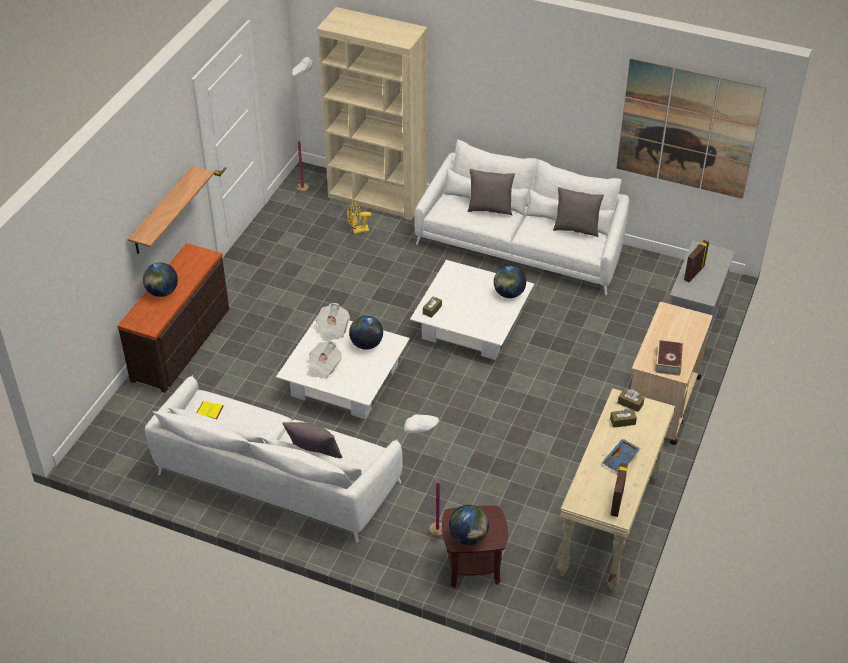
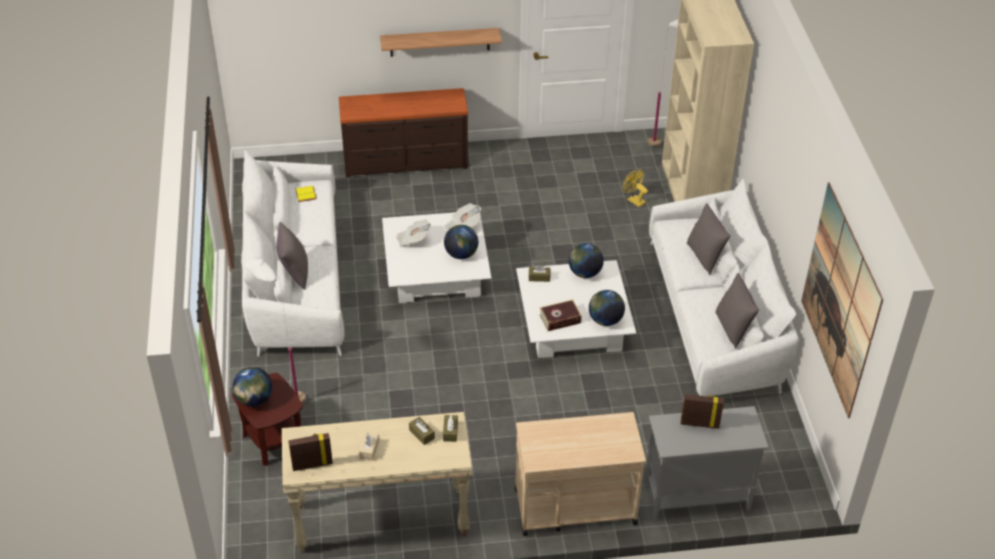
camera: 60 degrees right, 0 degrees up
(162, 292) = (394, 101): globe -> globe (584, 273)
(621, 459) = (369, 449): blue tray -> beige tissue box
(668, 361) = (546, 447): book -> book (560, 319)

